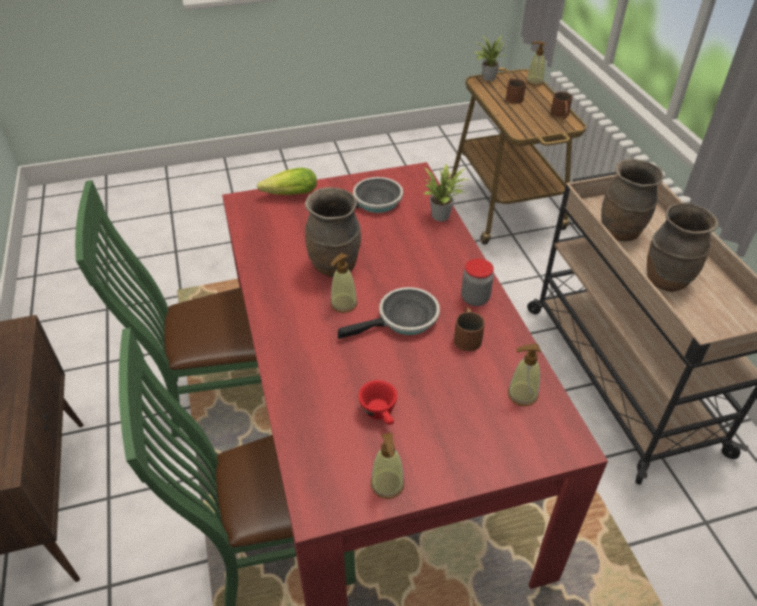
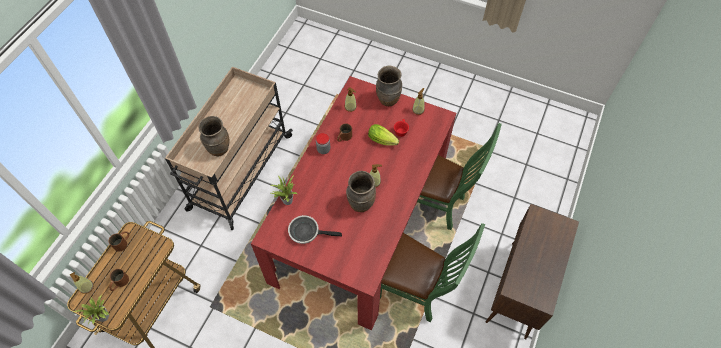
camera: 140 degrees left, 15 degrees up
(288, 195) = (341, 269): lettuce -> lettuce (383, 140)
(403, 320) = (359, 159): frying pan -> none
(666, 280) = (237, 118): brown vase -> brown vase (388, 100)

